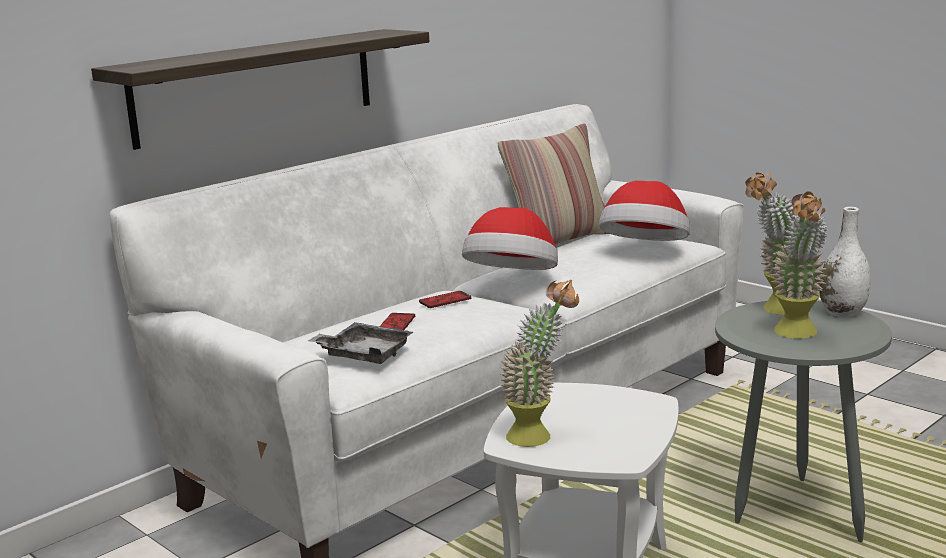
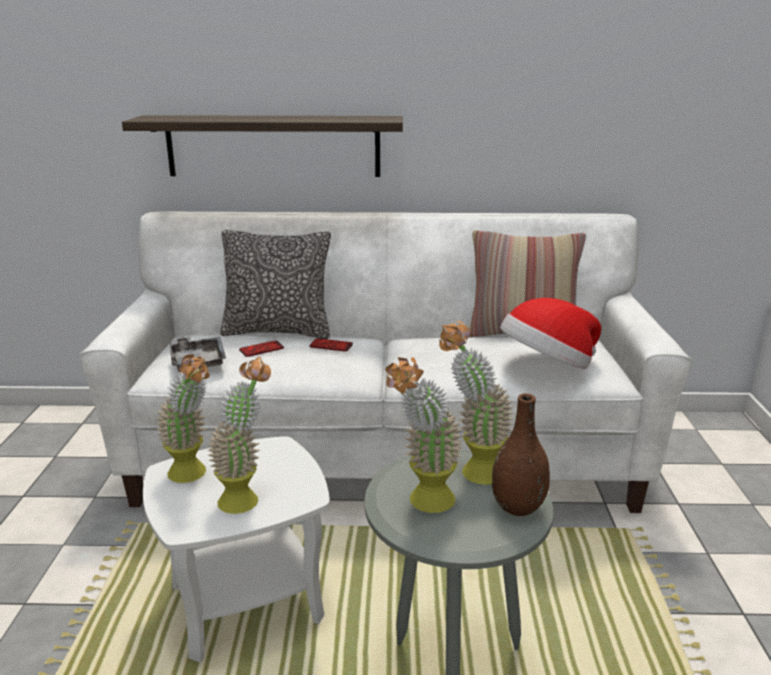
camera: 45 degrees right, 5 degrees up
(349, 314) = (278, 331): none -> pillow
(512, 281) = (403, 350): hat -> none
(615, 423) = (246, 496): none -> potted plant
(843, 313) = (518, 507): white vase -> brown vase

